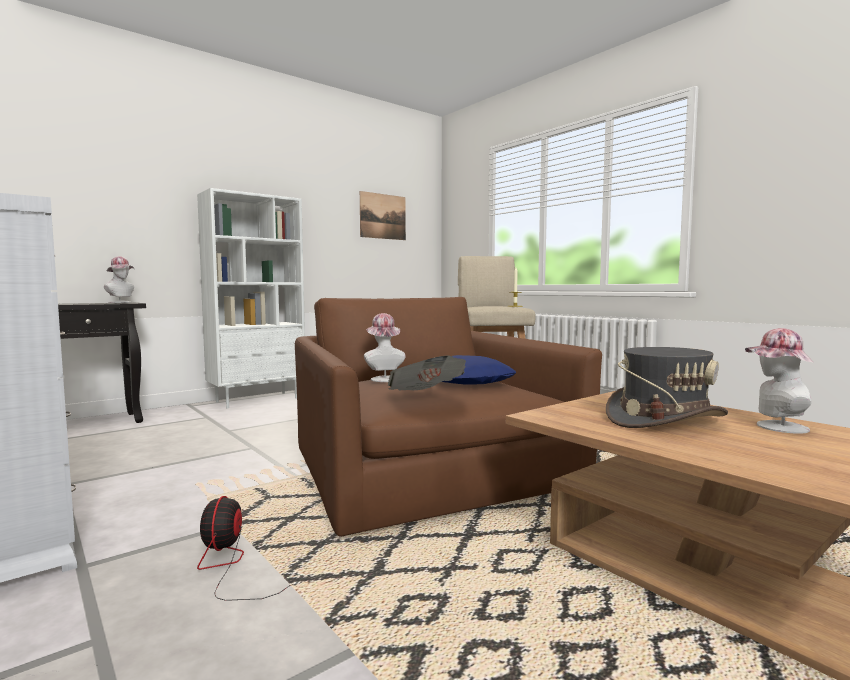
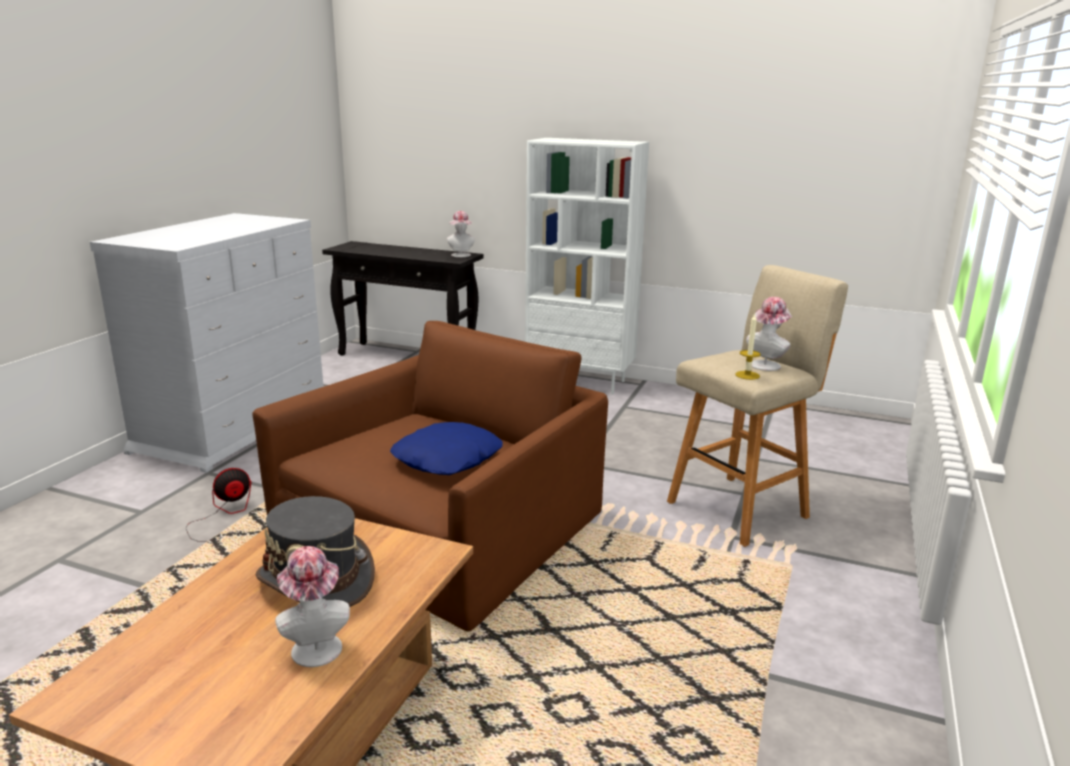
camera: 60 degrees right, 15 degrees up
(383, 216) = (821, 150): picture -> none
(383, 378) = (417, 423): hat -> hat (766, 364)
(426, 397) = (345, 459): newspaper -> none

